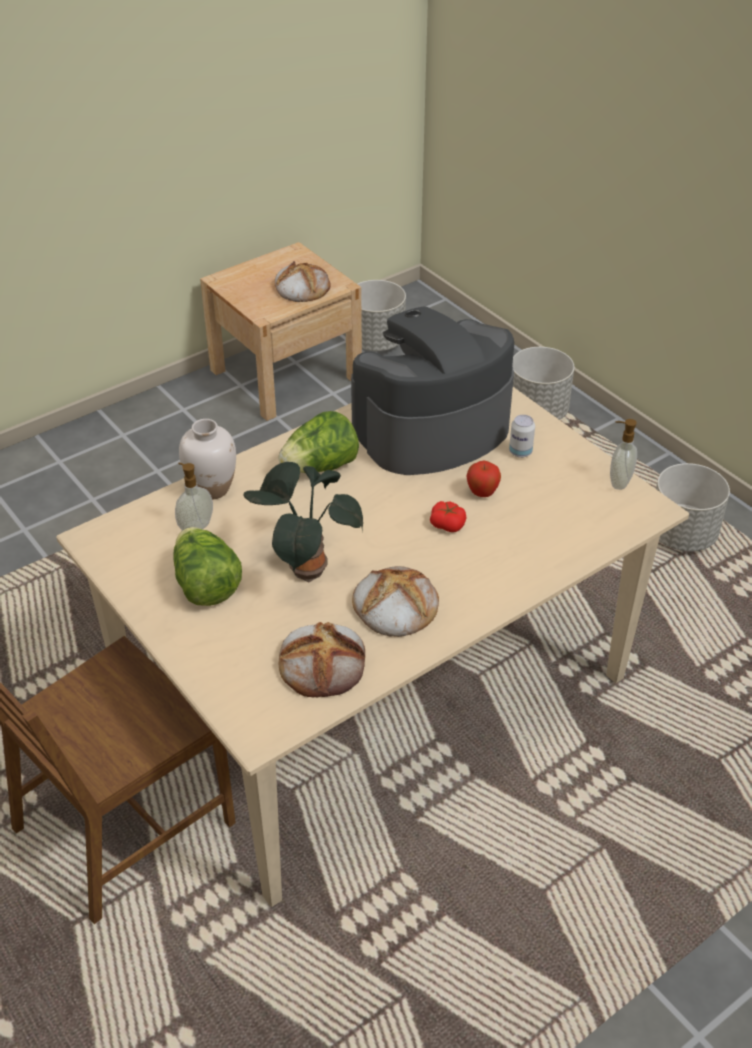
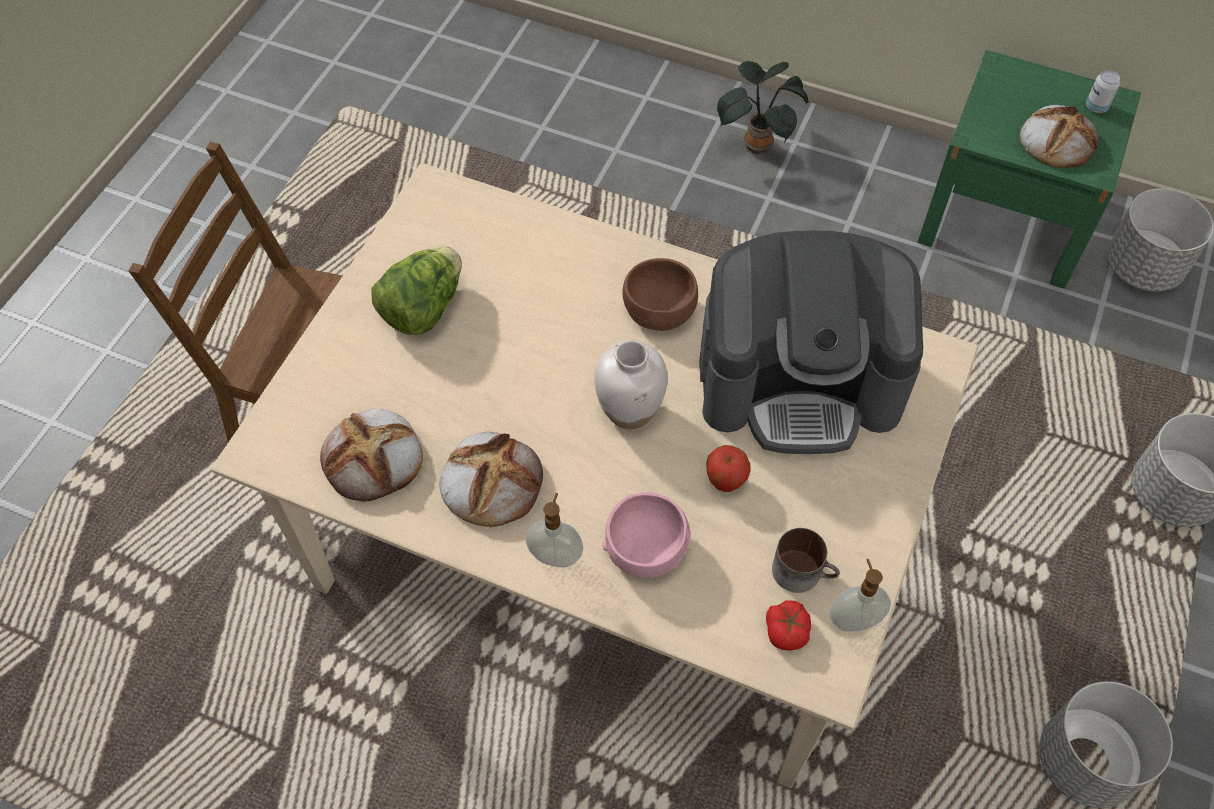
camera: 60 degrees right, 15 degrees up
(195, 526) = (499, 256): soap dispenser -> soap dispenser (555, 555)
(212, 488) = (562, 239): white vase -> white vase (630, 411)
(285, 374) = (1005, 217): beige nightstand -> green nightstand
(304, 568) = (496, 376): potted plant -> potted plant (757, 143)
(320, 467) = (659, 311): lettuce -> brown bowl
(431, 430) = (800, 380): coffee machine -> coffee machine turned 150 degrees clockwise
(447, 524) = (650, 471): tomato -> tomato (787, 630)
(506, 549) = (646, 548): none -> pink bowl
(520, 452) = (829, 488): can -> can (1096, 107)
(571, 488) = (803, 571): none -> mug

